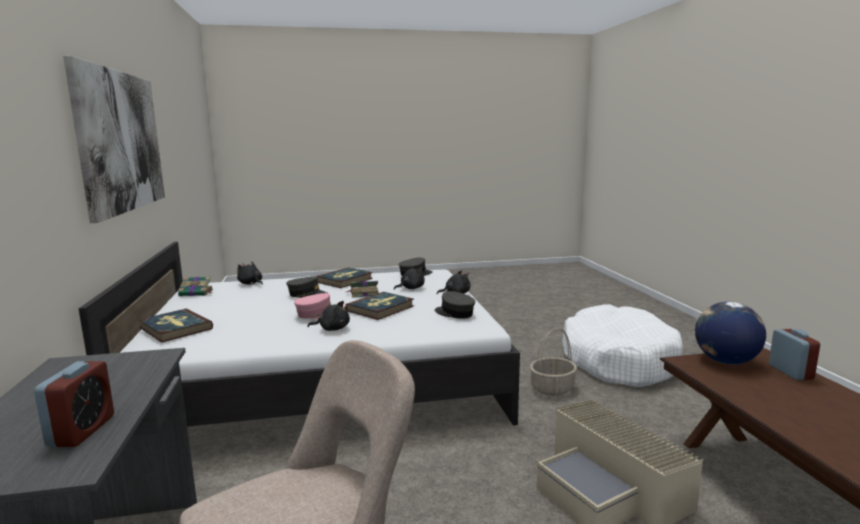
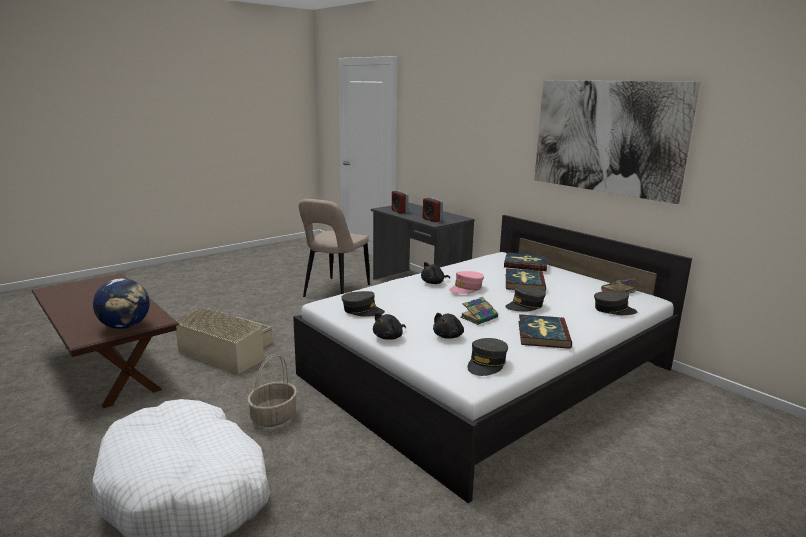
camera: 150 degrees right, 5 degrees up
(251, 283) = (613, 310): black plush toy -> grey cap
(380, 308) = (431, 303): book -> book (524, 282)
(790, 372) = (80, 326): alarm clock -> alarm clock (432, 220)

